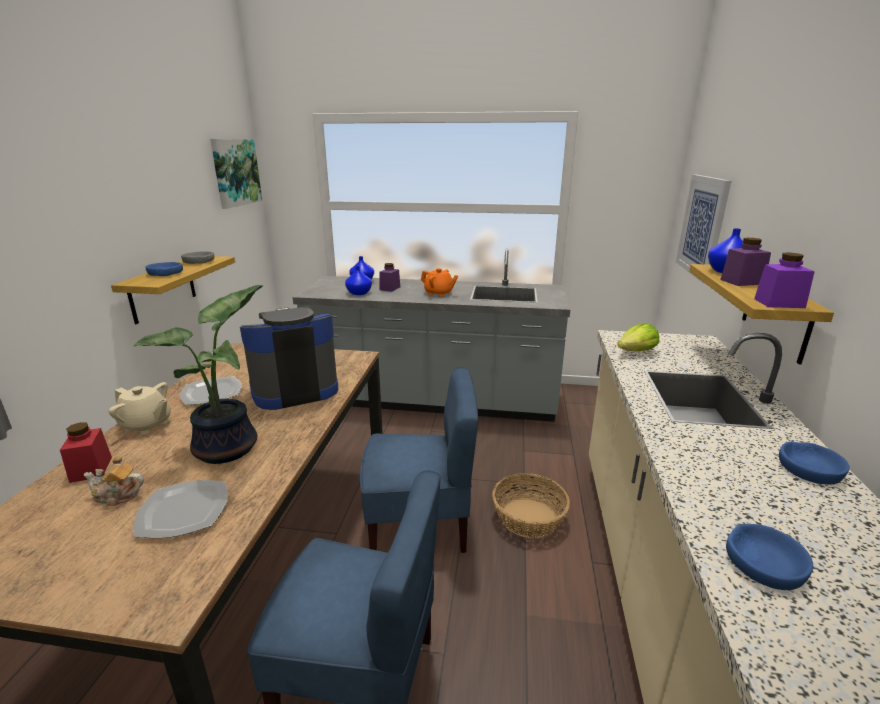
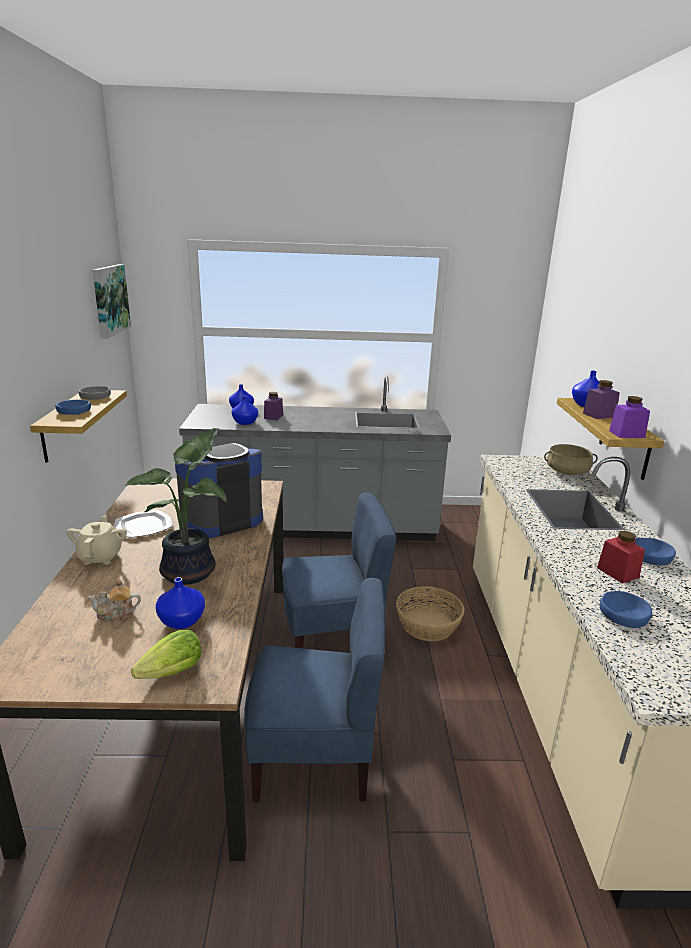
camera: 10 degrees left, 0 degrees up
(91, 469) = (76, 596): red jar -> red jar (617, 572)
(146, 425) = (100, 557): beige teapot -> beige teapot turned 105 degrees counterclockwise
(184, 510) = (182, 620): plate -> blue vase
(439, 293) = (324, 421): orange teapot -> none
(636, 352) = (517, 473): lettuce -> lettuce (172, 672)
(699, 352) = (567, 472): none -> beige cooking pot
(702, 226) = (562, 359): picture -> none

